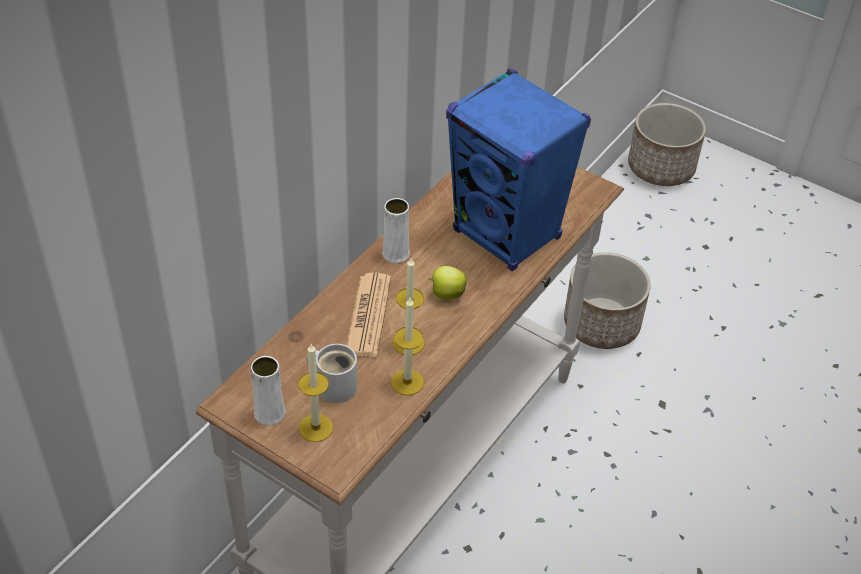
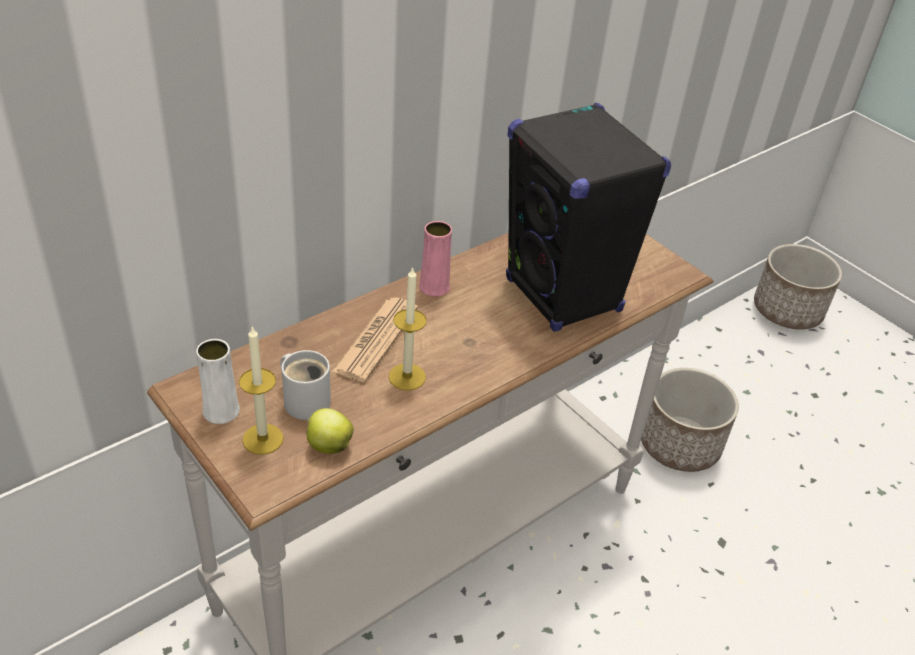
camera: 15 degrees right, 5 degrees down
(395, 253) = (434, 287): white vase -> pink vase
(407, 382) = (387, 416): candle -> none
(446, 294) = (471, 338): apple -> apple (328, 445)
(507, 235) = (563, 296): blue speaker -> black speaker

